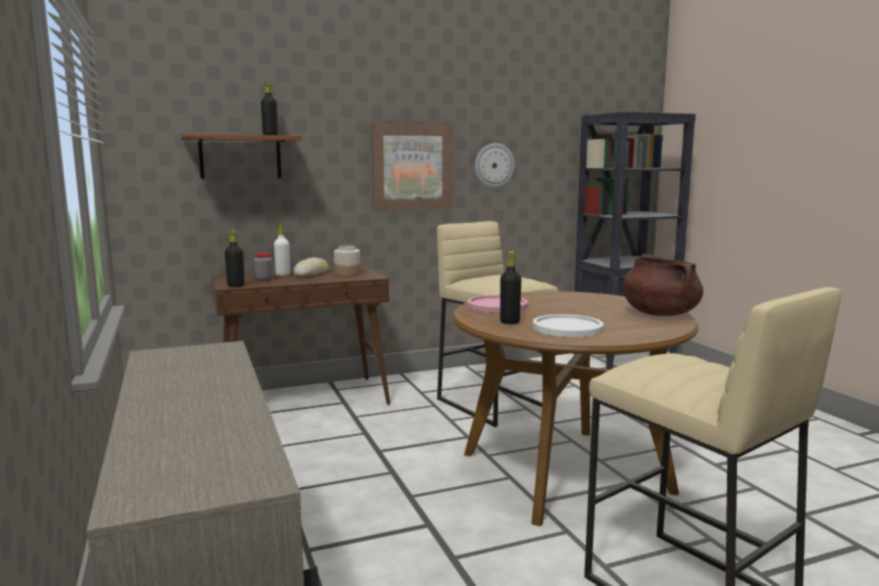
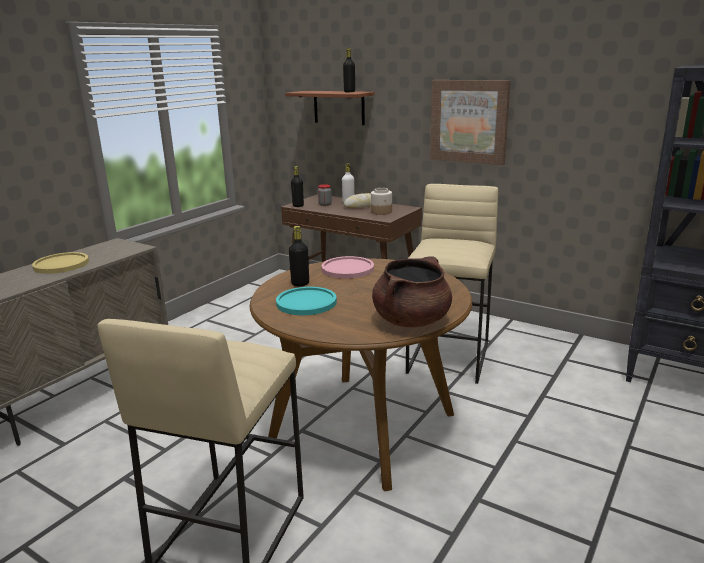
camera: 55 degrees right, 10 degrees up
(184, 389) = (61, 264): none -> yellow plate
(494, 165) = (558, 123): wall clock -> none
(567, 328) = (306, 302): white plate -> turquoise plate

